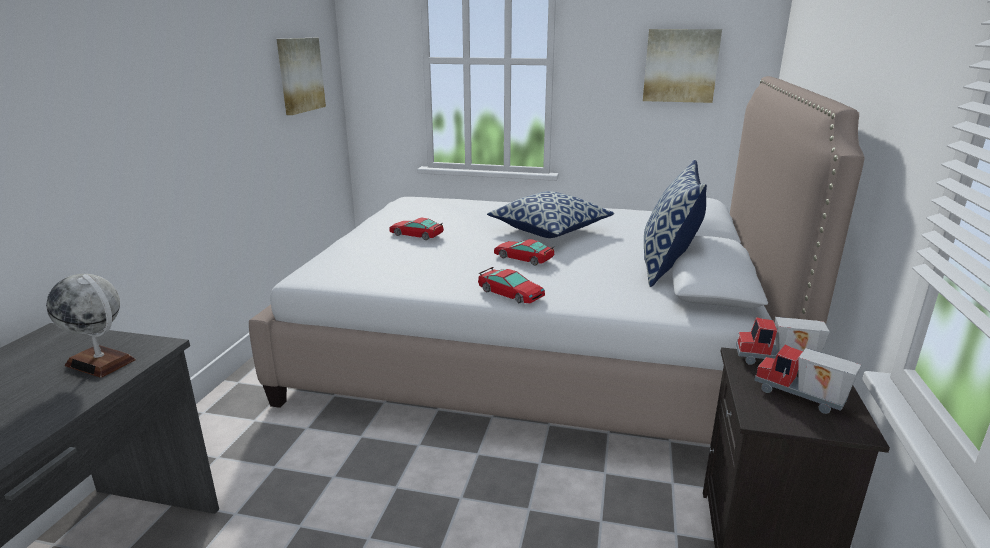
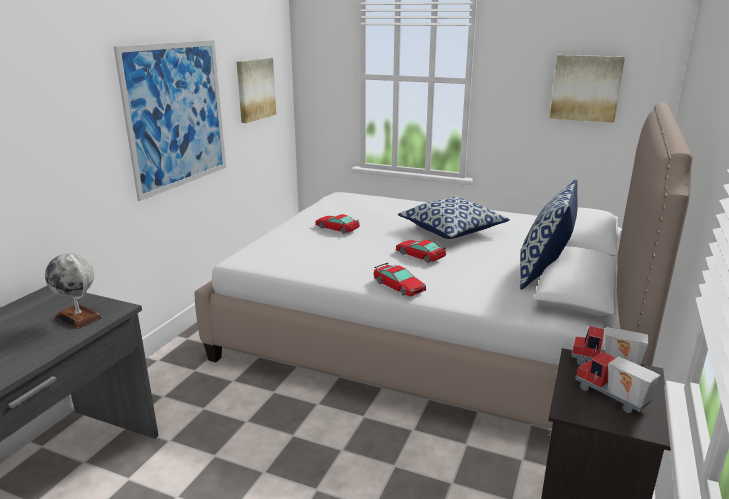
camera: 10 degrees right, 0 degrees up
(208, 101) = (177, 115): none -> picture

